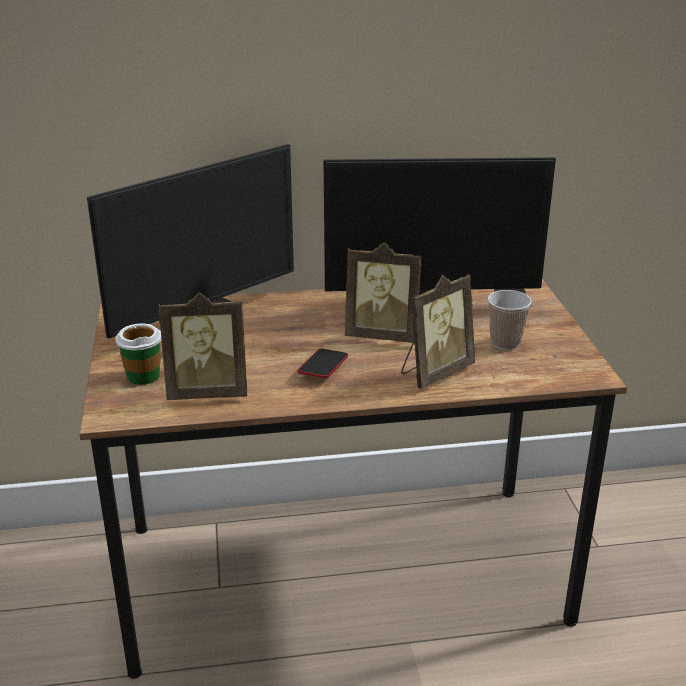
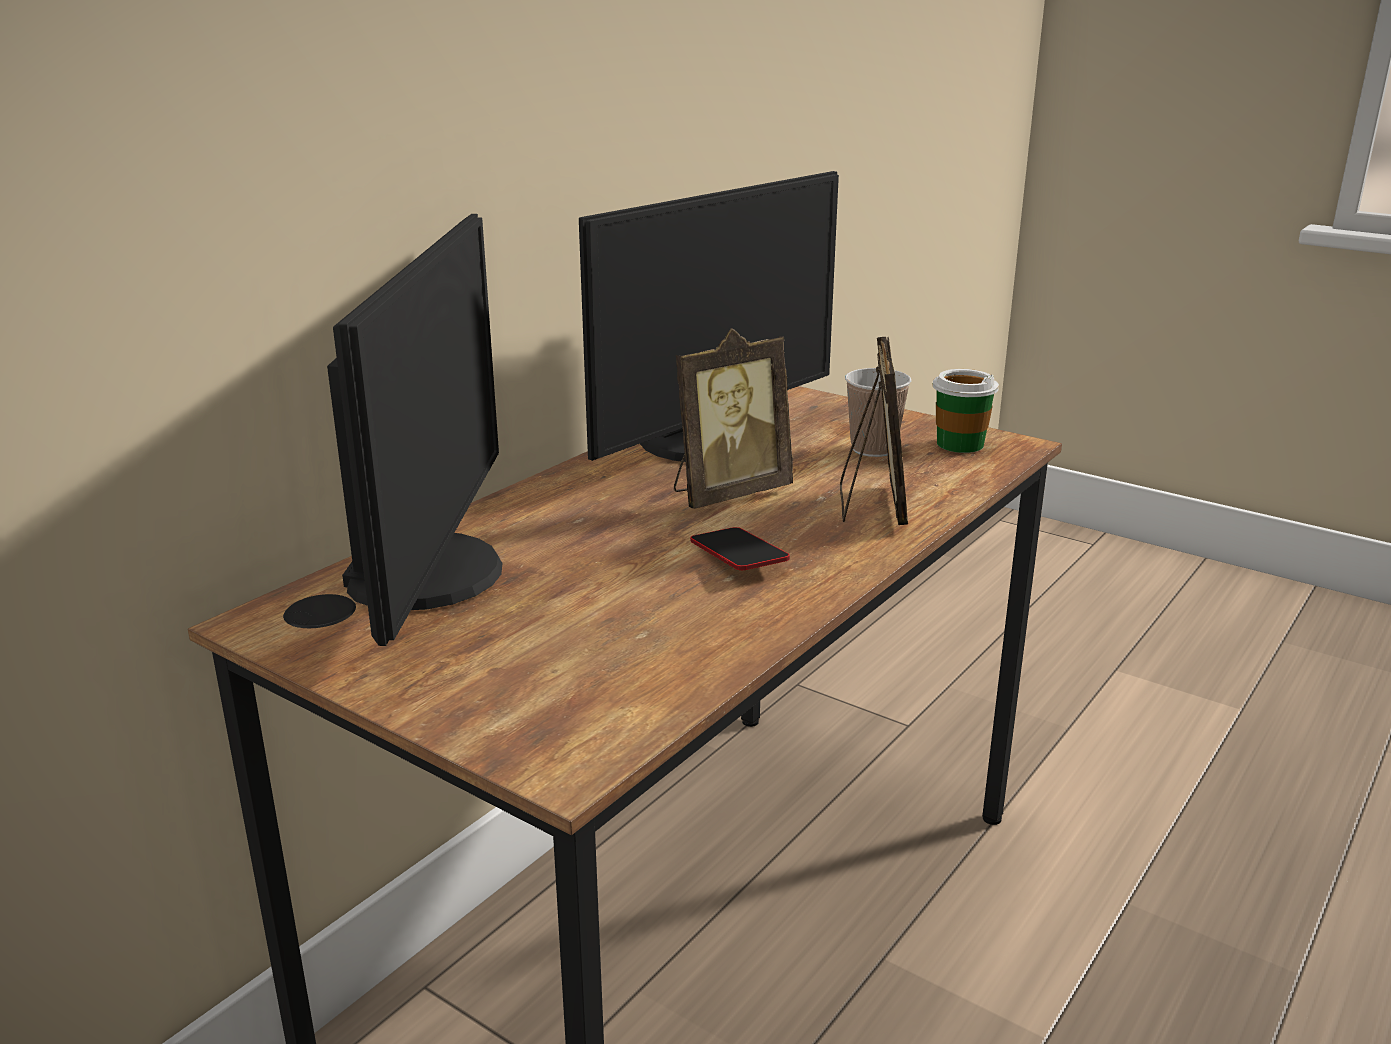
camera: 45 degrees left, 5 degrees down
(143, 376) = (501, 686): cup -> cup (959, 444)
(208, 392) = (651, 656): picture frame -> none

